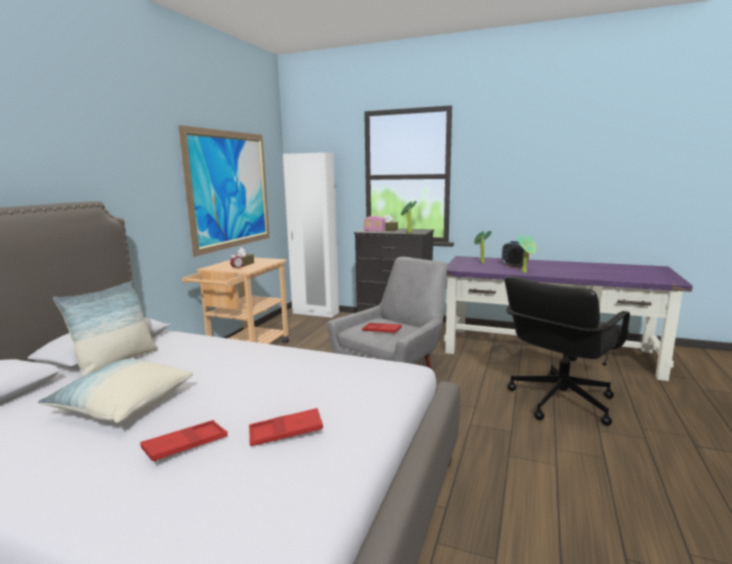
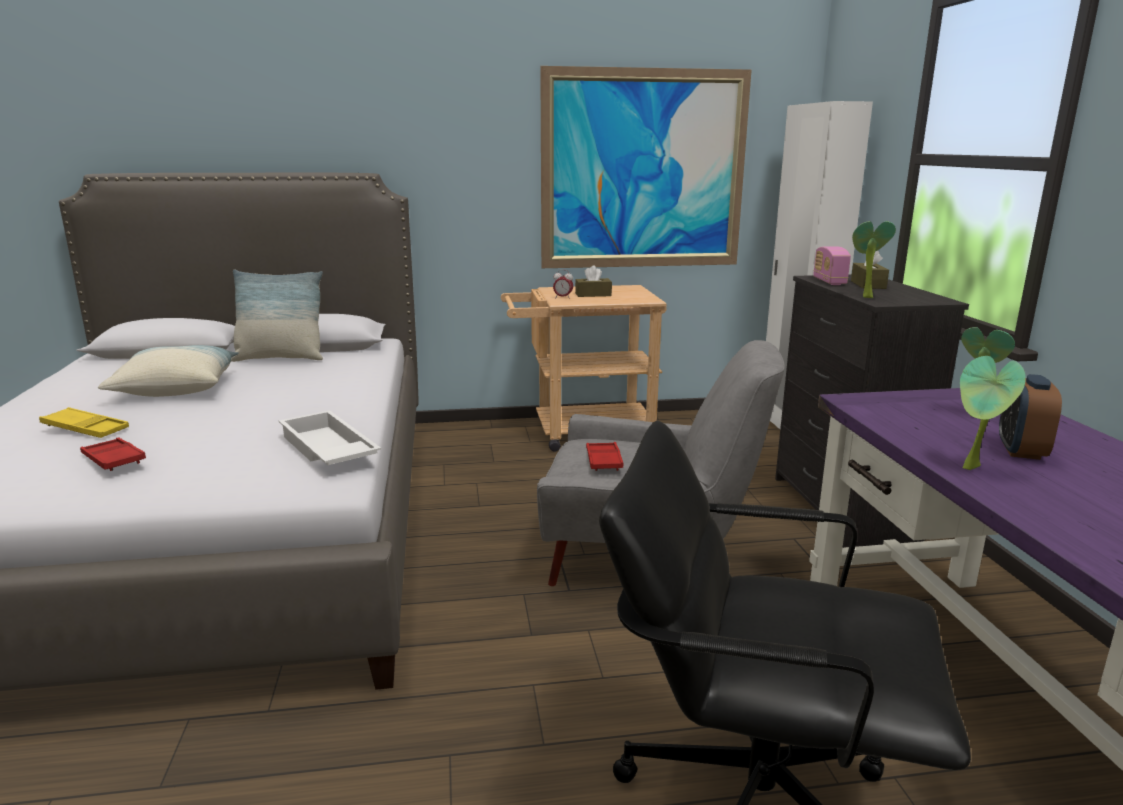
camera: 60 degrees right, 5 degrees up
(186, 445) = (85, 429): red tray -> yellow tray
(351, 365) = (326, 450): none -> white tray

